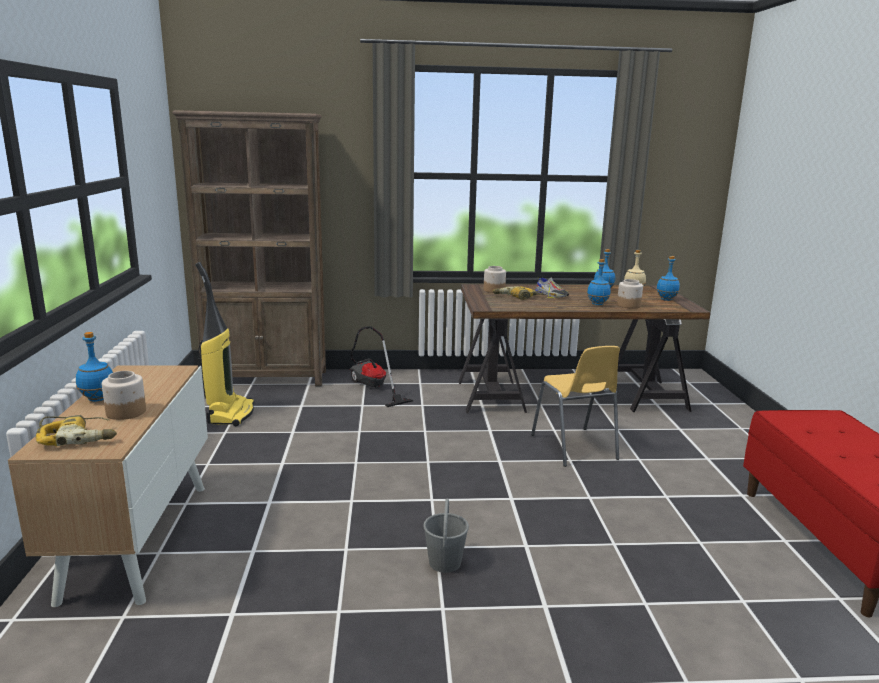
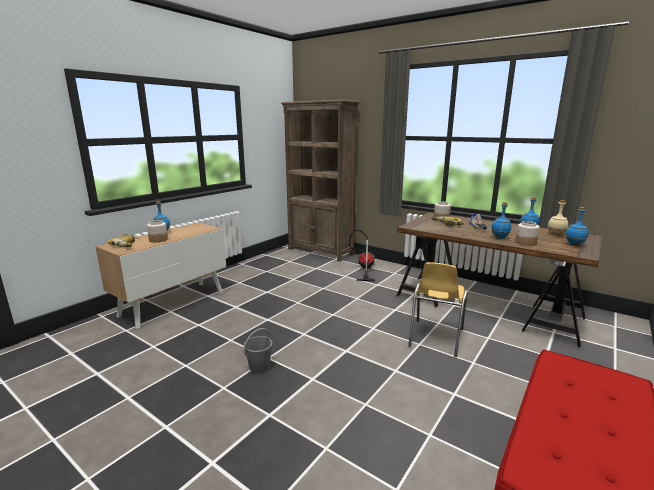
camera: 40 degrees right, 0 degrees up
(230, 414) = (280, 263): vacuum cleaner -> none

